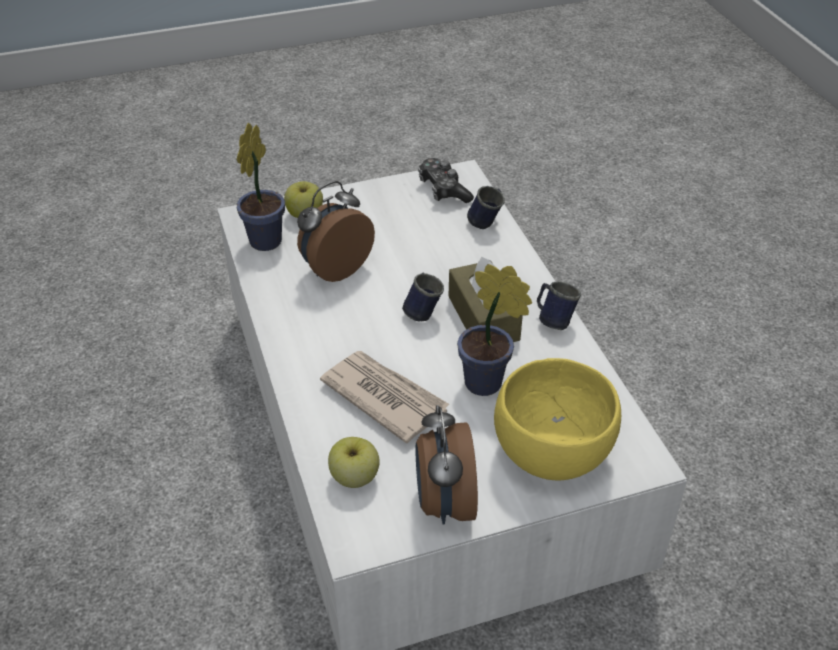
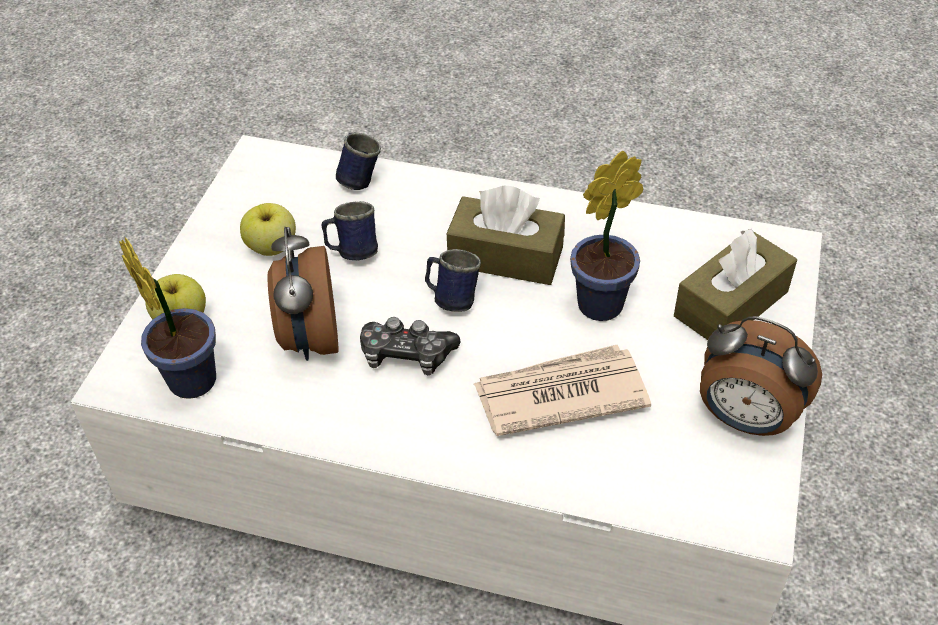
camera: 55 degrees left, 5 degrees up
(354, 477) = (661, 477): apple -> apple (272, 247)
(443, 189) = (268, 183): game controller -> game controller (406, 355)
(550, 452) = (731, 304): yellow bowl -> brown tissue box
(553, 319) = (553, 208): blue mug -> blue mug (352, 251)

